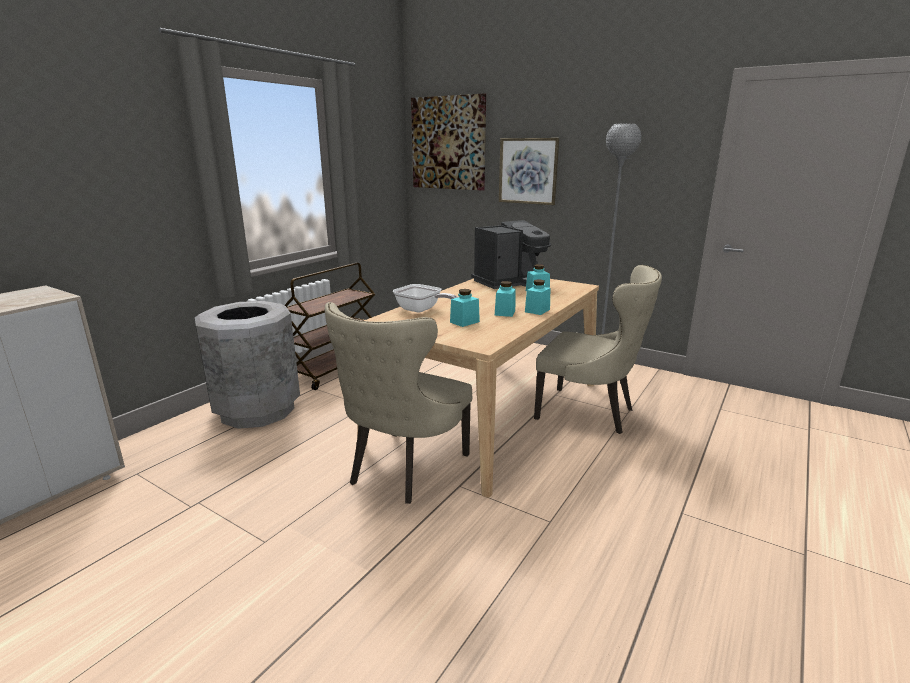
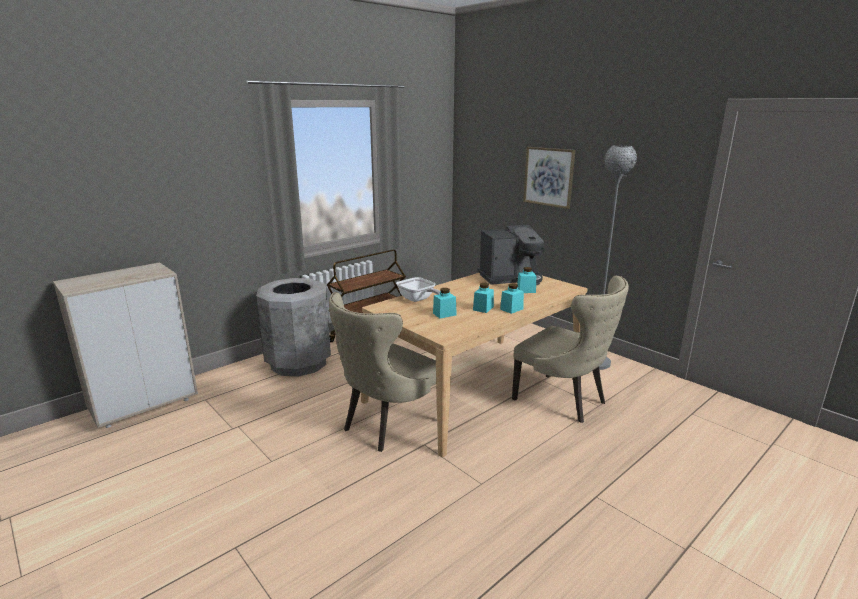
camera: 15 degrees right, 0 degrees up
(448, 143) = (485, 147): picture -> none

